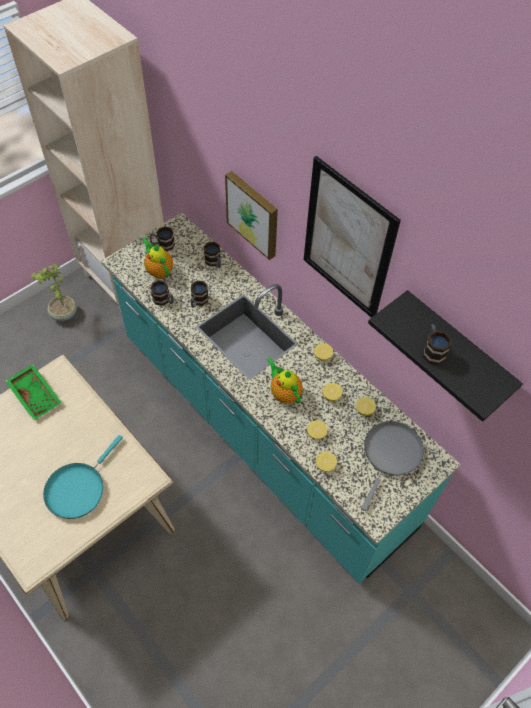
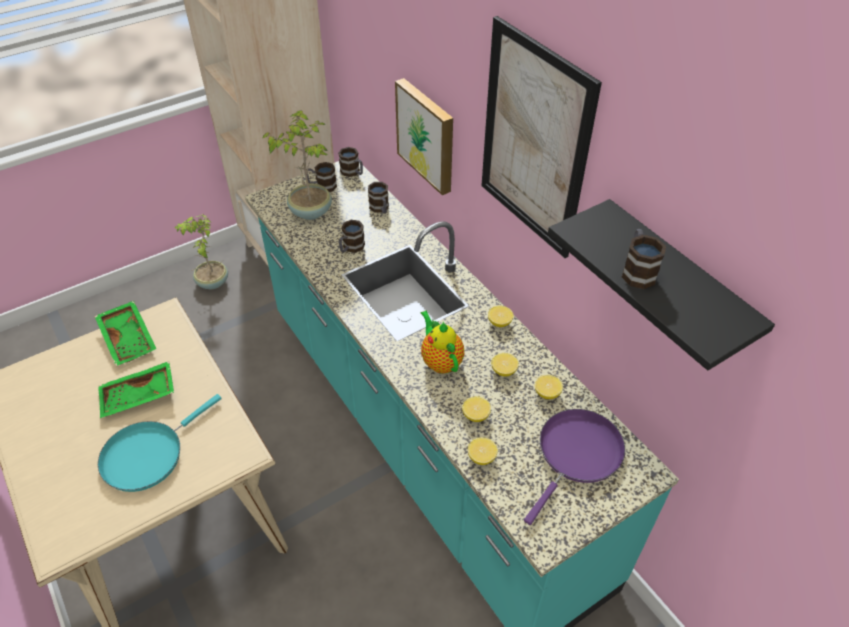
camera: 10 degrees right, 10 degrees down
(58, 443) = (139, 397): none -> green tray
(159, 270) = (311, 211): teapot -> potted plant
(164, 300) = (309, 243): mug -> mug (353, 172)
(390, 455) = (577, 454): grey frying pan -> purple frying pan

